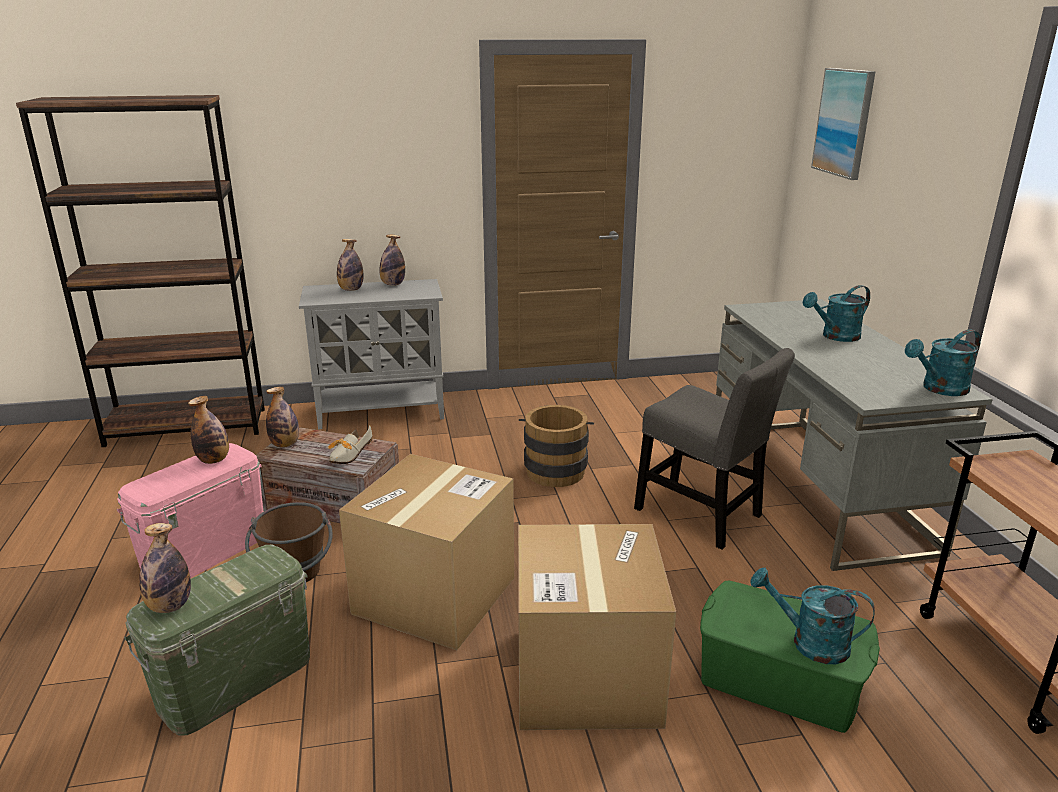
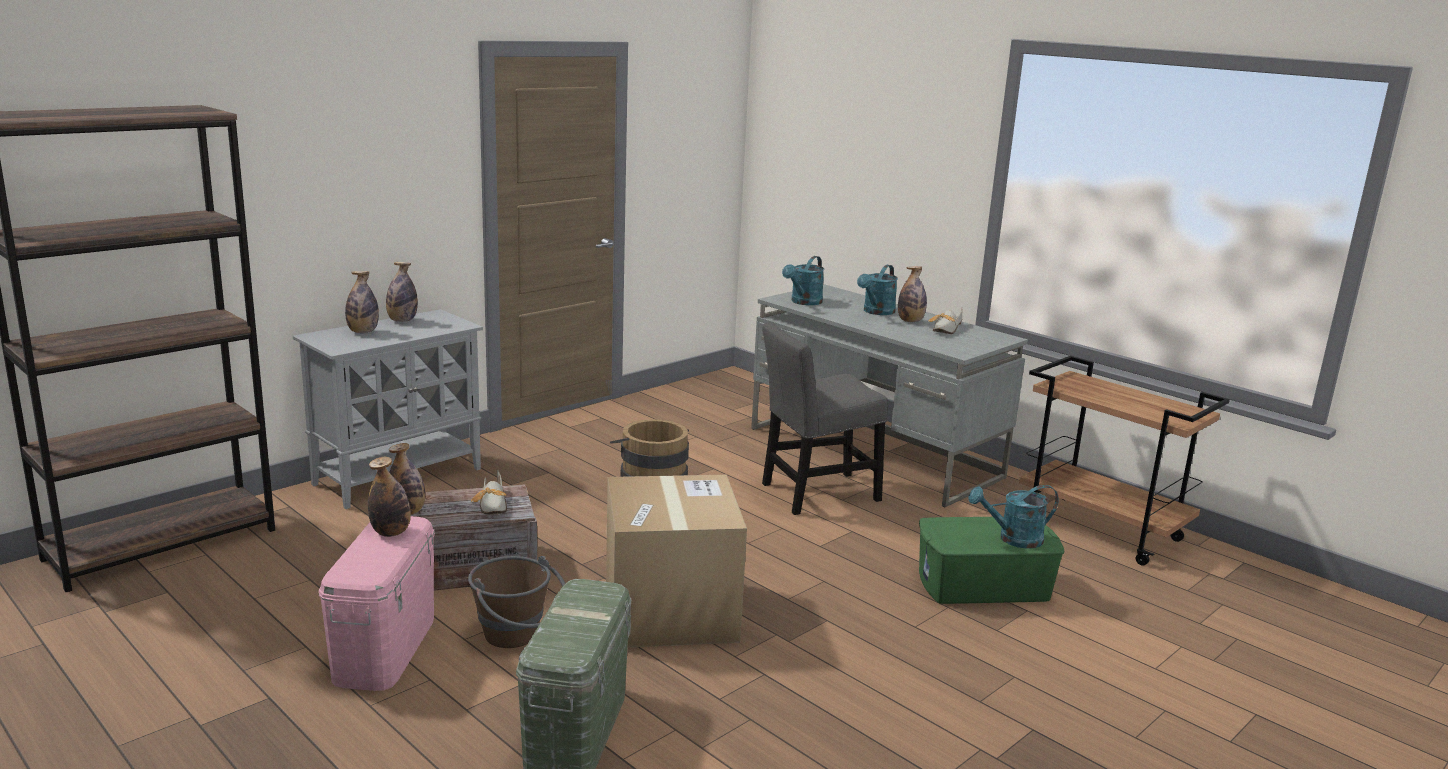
camera: 35 degrees left, 5 degrees down
(170, 606) = (559, 645): bottle -> bottle (910, 321)
(586, 676) = (857, 625): cardboard box -> none
(703, 515) = (815, 493): grey chair -> grey chair turned 150 degrees clockwise
(844, 122) = (812, 122): picture -> none
(892, 369) = (945, 330): none -> shoe
(939, 389) = (991, 338): turquoise watering can -> turquoise watering can (803, 302)

